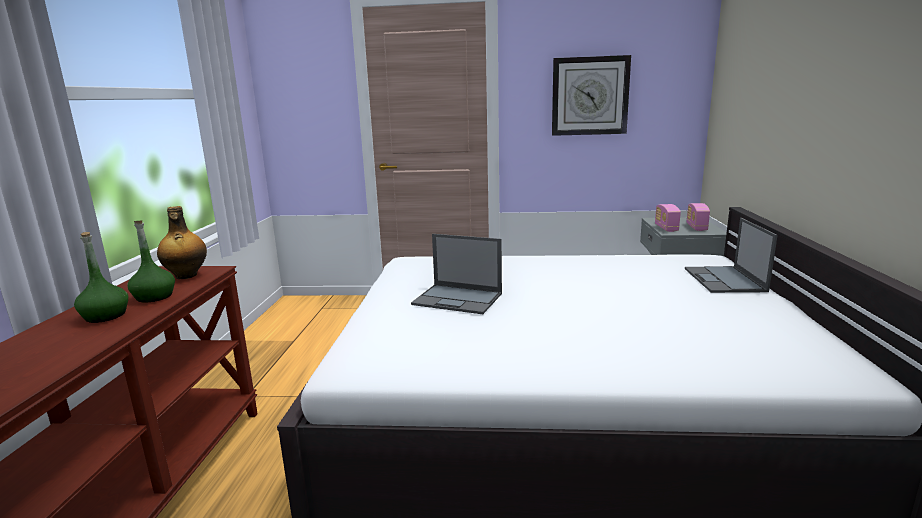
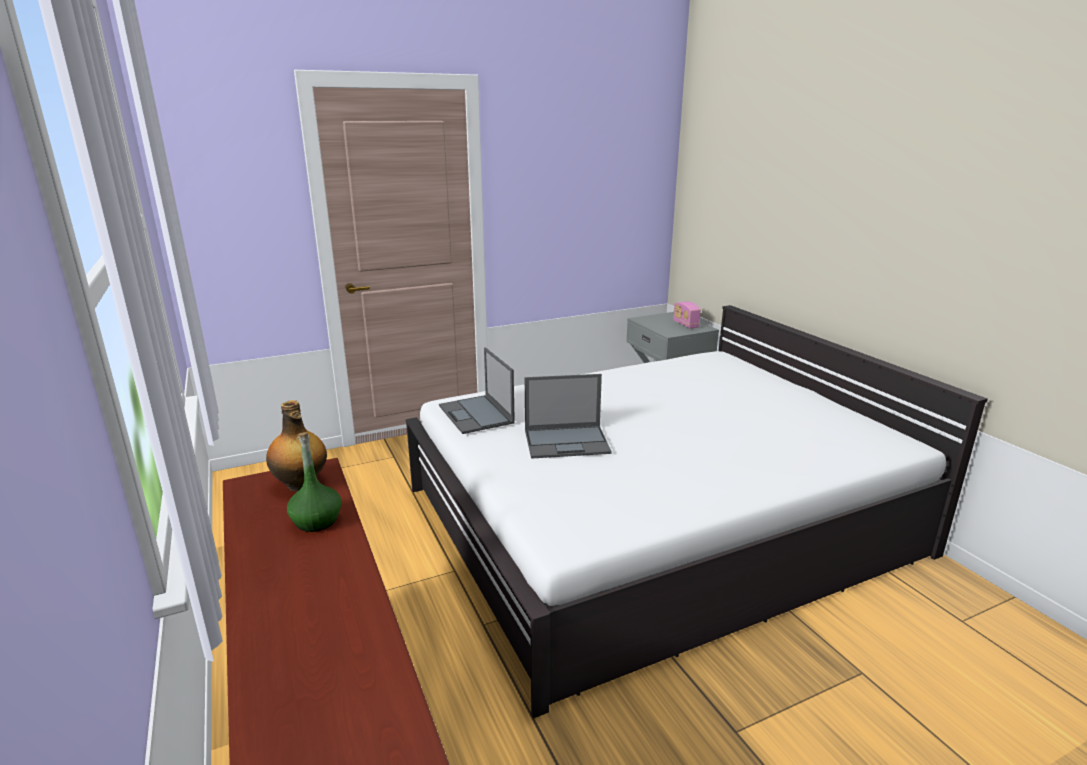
camera: 30 degrees left, 5 degrees up
(105, 316) = (304, 560): green bottle -> none
(590, 96) = (573, 196): wall clock -> none
(666, 228) = (663, 329): radio -> none
(725, 280) = (753, 378): laptop -> laptop (476, 414)

